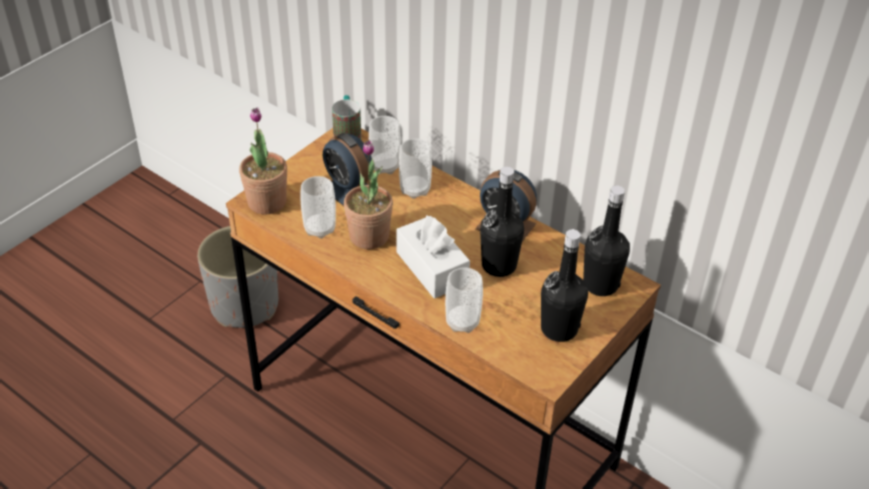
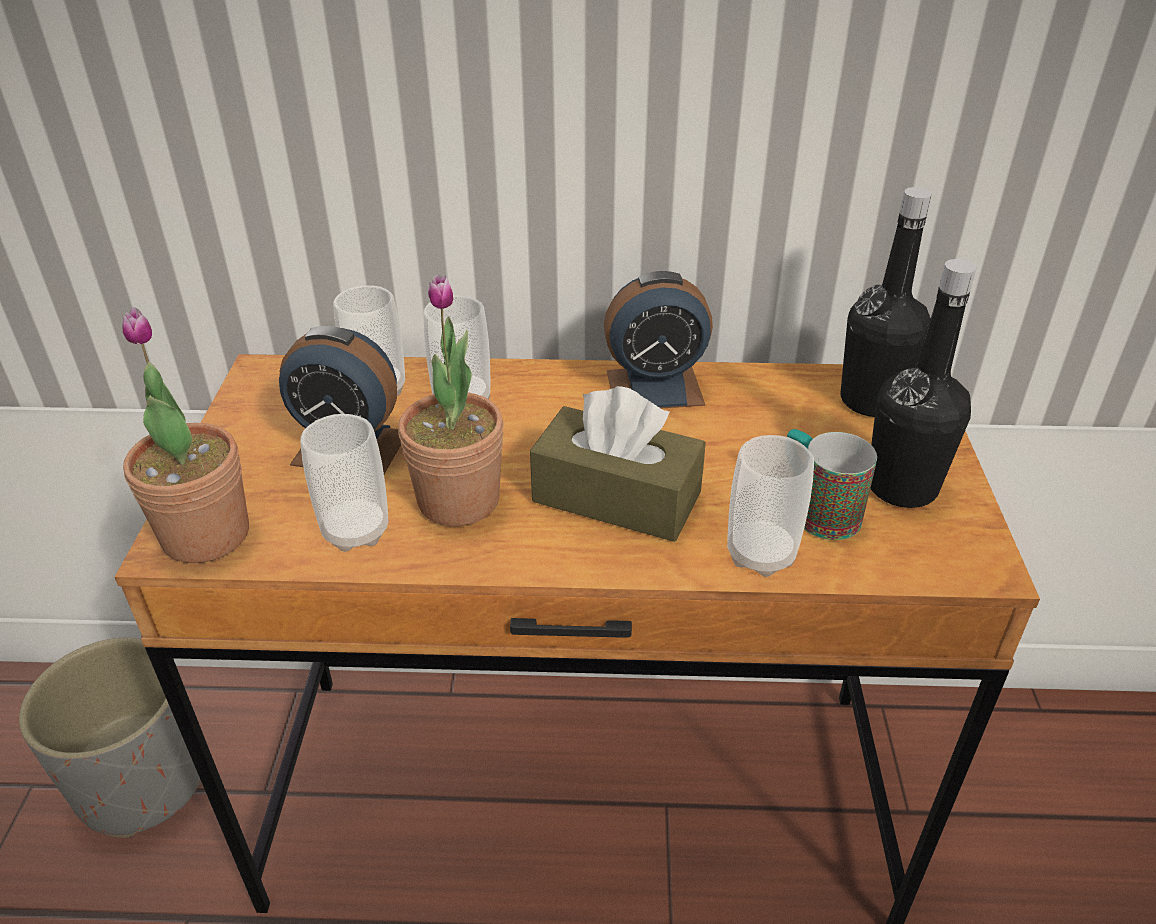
camera: 35 degrees left, 5 degrees down
(347, 133) = (263, 369): mug -> mug (816, 510)
(432, 268) = (616, 497): white tissue box -> brown tissue box
(499, 265) = (710, 443): black bottle -> none

